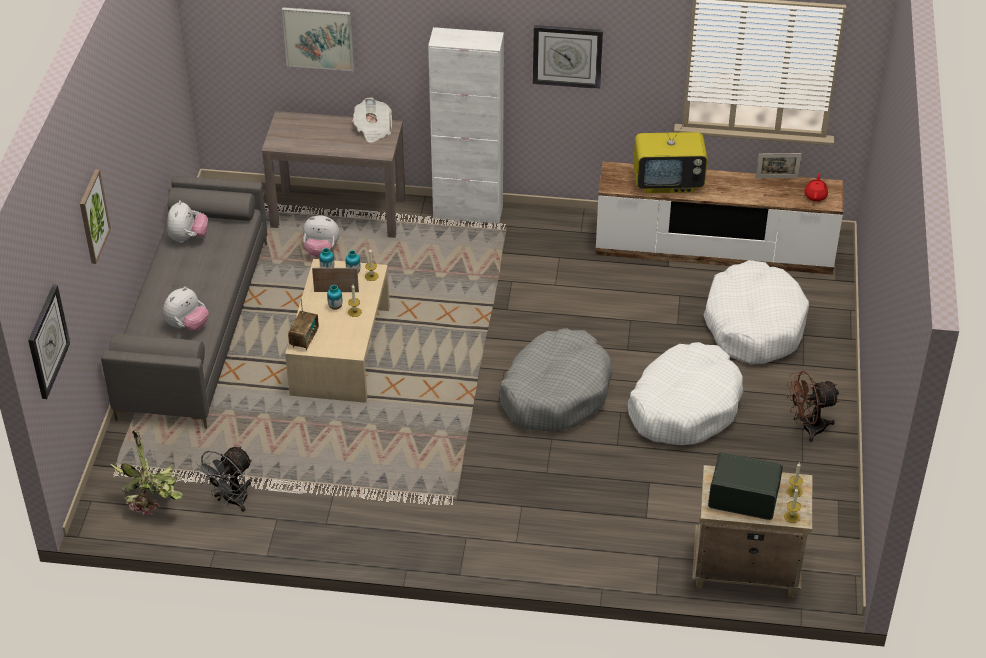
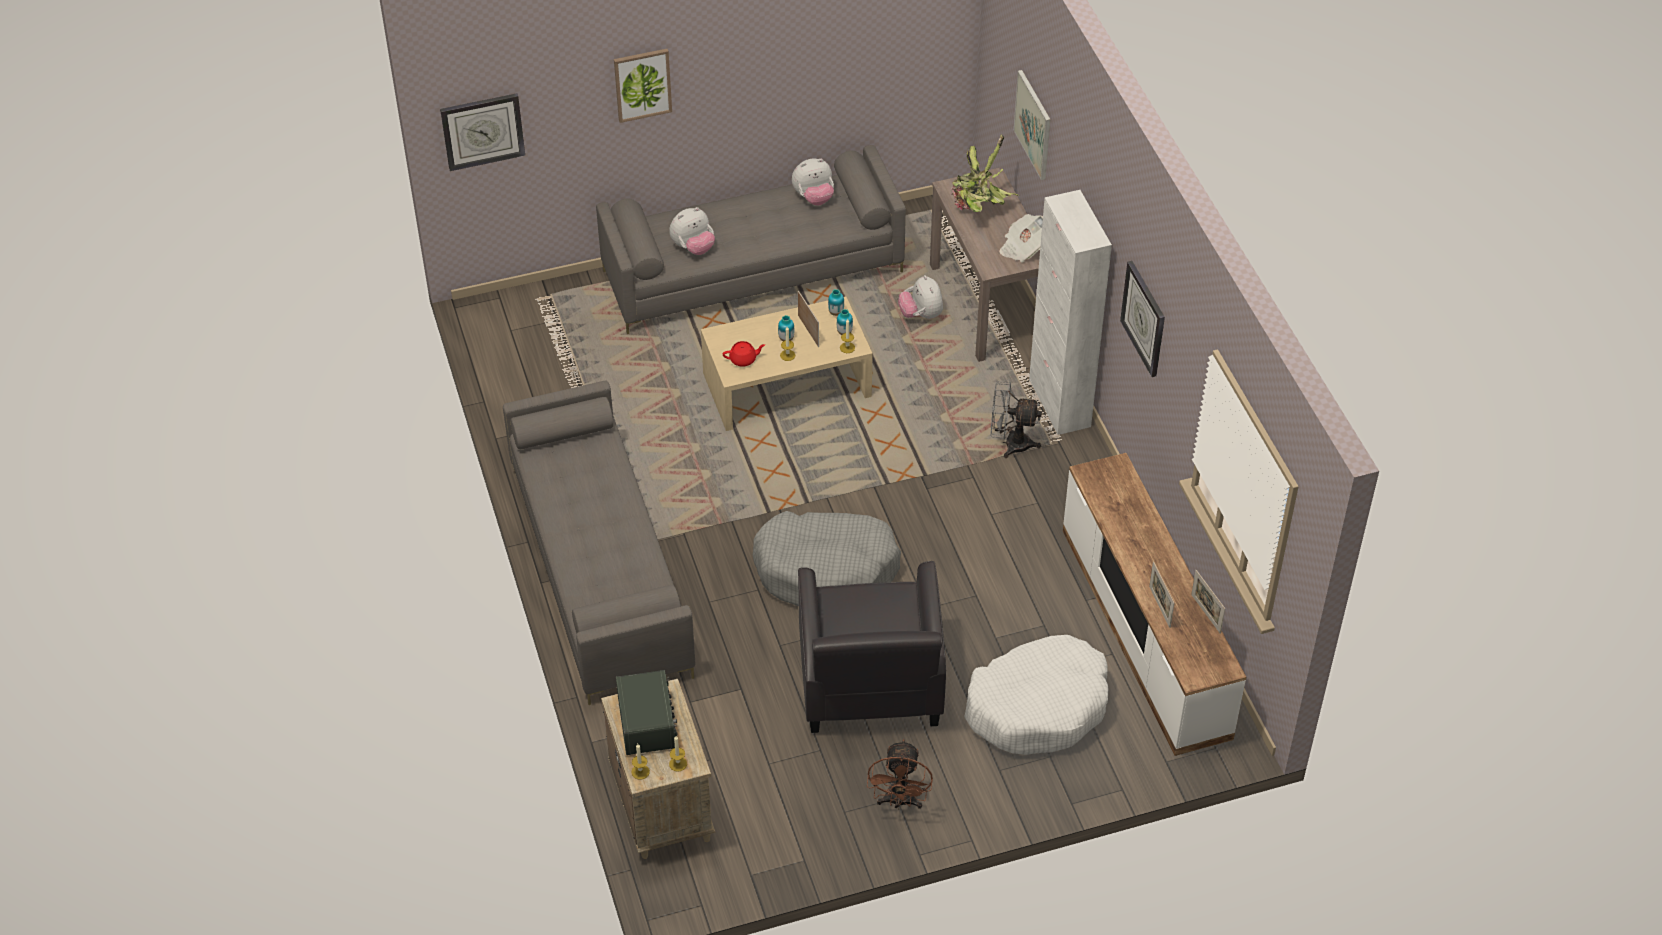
camera: 65 degrees right, 5 degrees up
(154, 502) = (519, 338): potted plant -> potted plant (979, 208)
(187, 326) = (693, 248): plush toy -> plush toy turned 45 degrees counterclockwise
(231, 501) = (548, 388): grey fan -> grey fan (1010, 443)
(304, 339) = (727, 334): radio -> none
(468, 531) = (599, 569): none -> grey sofa
(668, 183) = (1127, 520): television -> none
(684, 406) = (869, 683): white dog bed -> black armchair
(759, 196) = (1159, 607): none -> picture frame
(807, 428) = (899, 802): brown fan -> brown fan turned 135 degrees counterclockwise
(815, 195) = (1197, 659): red teapot -> red teapot (743, 359)

